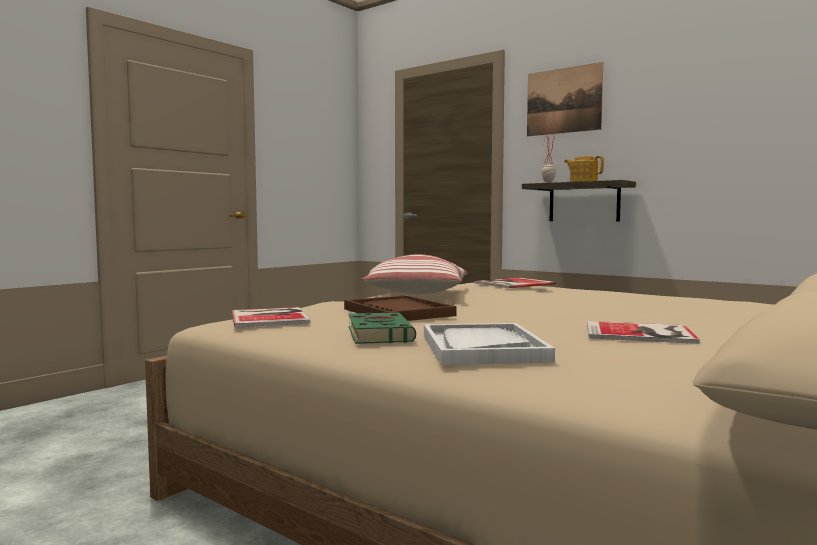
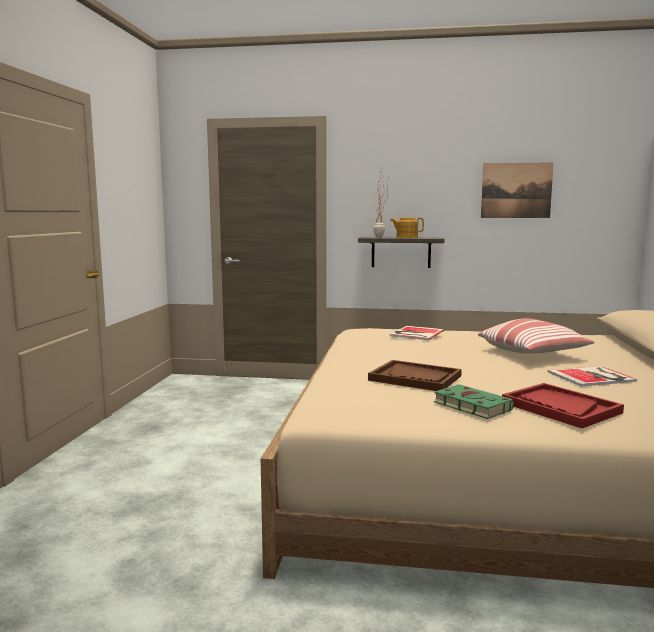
camera: 30 degrees left, 5 degrees up
(271, 317) = (348, 400): book -> none
(417, 295) = (369, 353): pillow -> pillow (533, 353)
(482, 348) = (560, 407): white tray -> red tray
(563, 100) = (383, 167): picture -> picture (516, 190)

